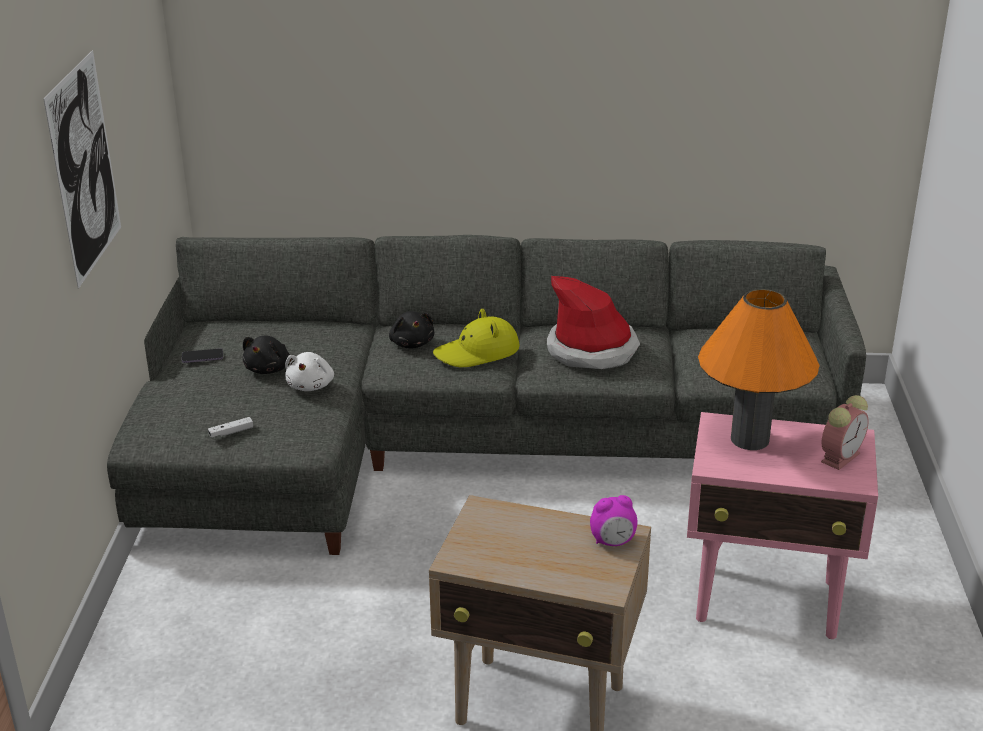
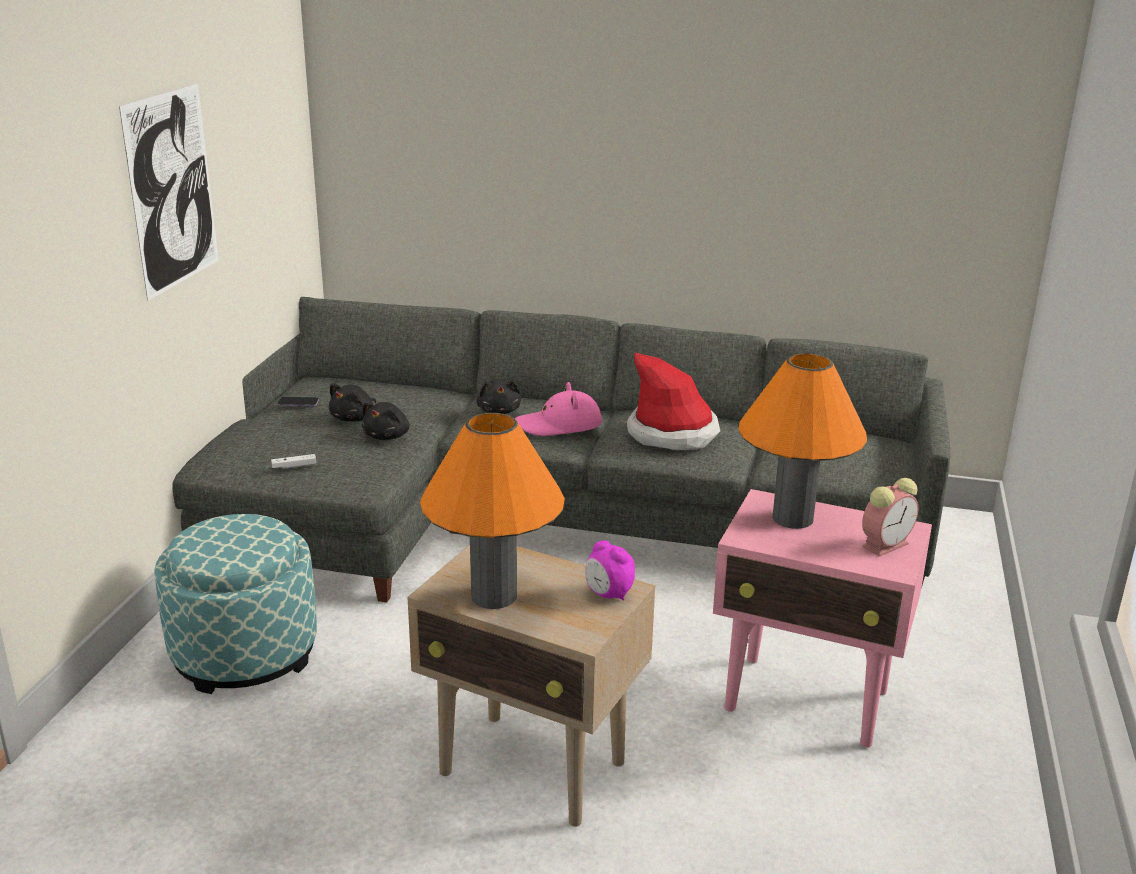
camera: 10 degrees right, 5 degrees down
(218, 628) = (245, 652): none -> ottoman
(311, 385) = (387, 436): white plush toy -> black plush toy
(477, 352) = (559, 425): yellow hat -> pink hat
(509, 558) = (494, 596): none -> orange table lamp
(613, 542) = (608, 594): alarm clock -> alarm clock turned 45 degrees clockwise

